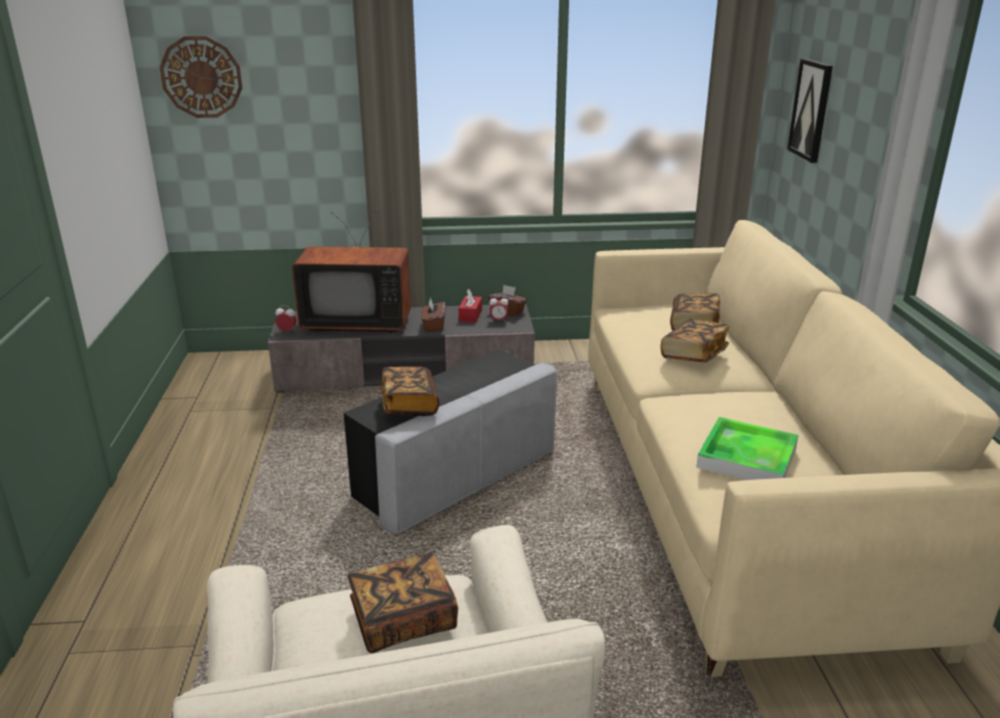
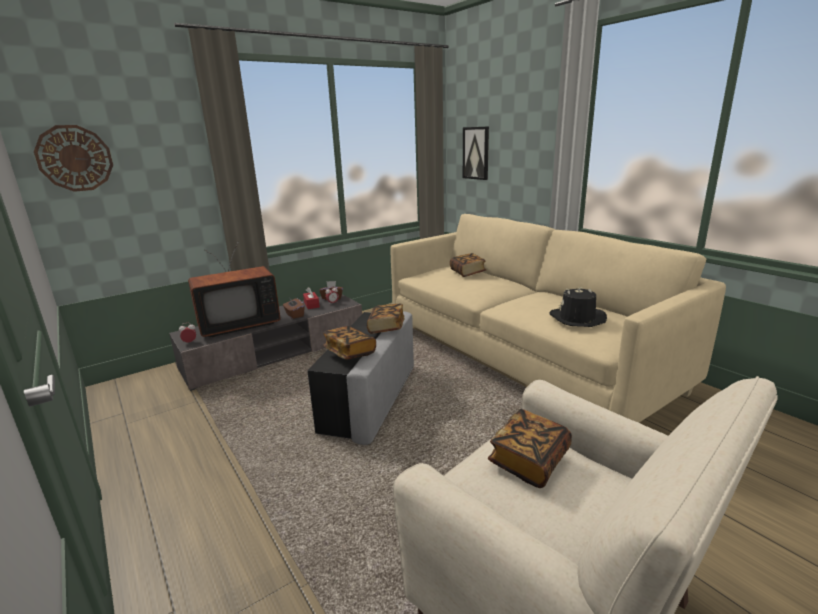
camera: 30 degrees left, 5 degrees down
(693, 355) = (487, 284): book -> book (386, 327)
(747, 457) = (577, 318): tray -> black hat

